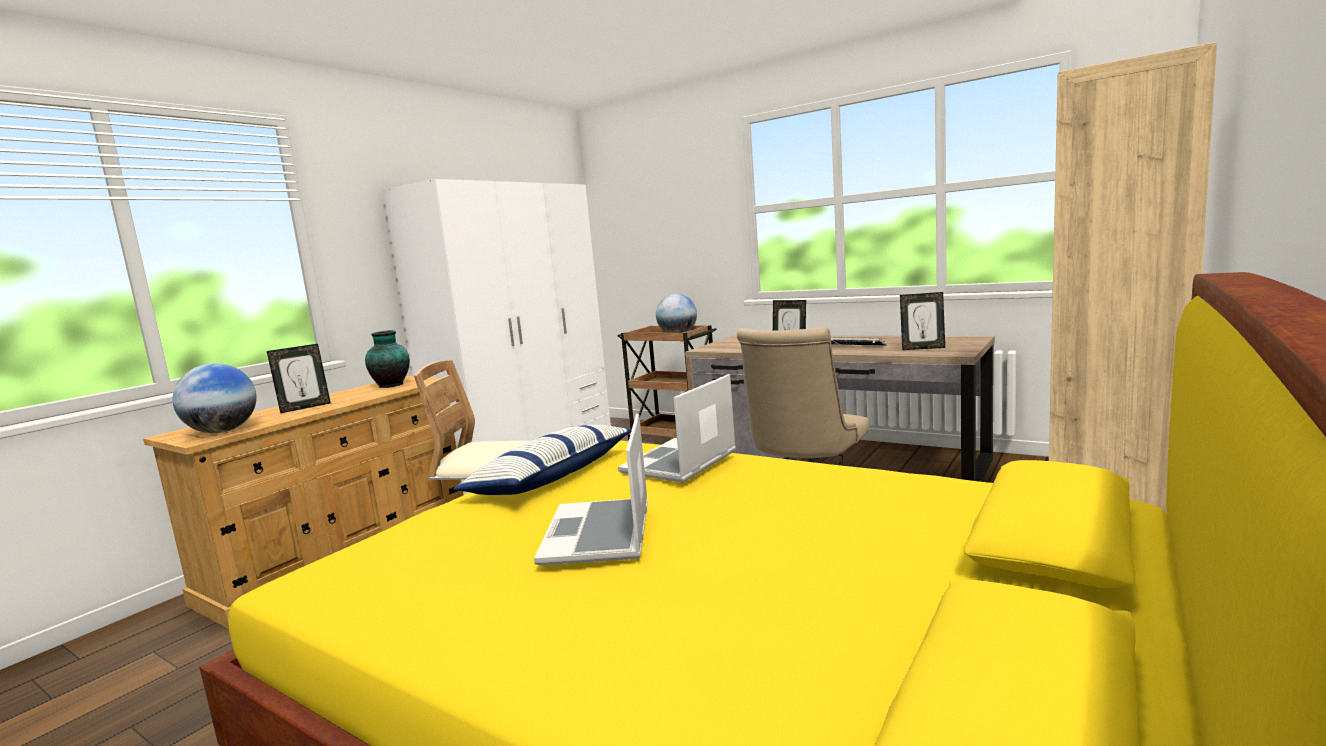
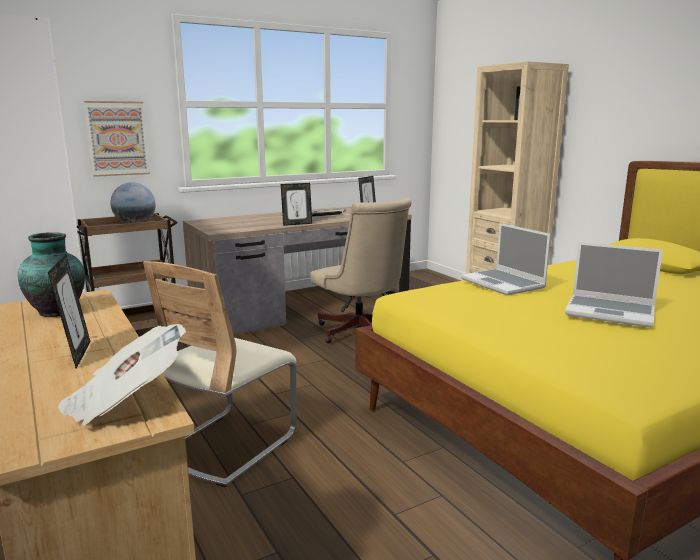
camera: 65 degrees left, 5 degrees up
(222, 431) = (125, 402): globe -> newspaper
(551, 477) = (479, 312): pillow -> none
(694, 250) = (117, 138): none -> picture

